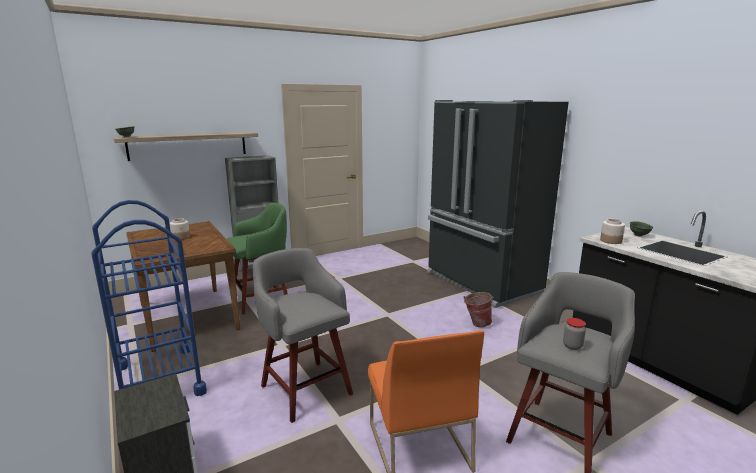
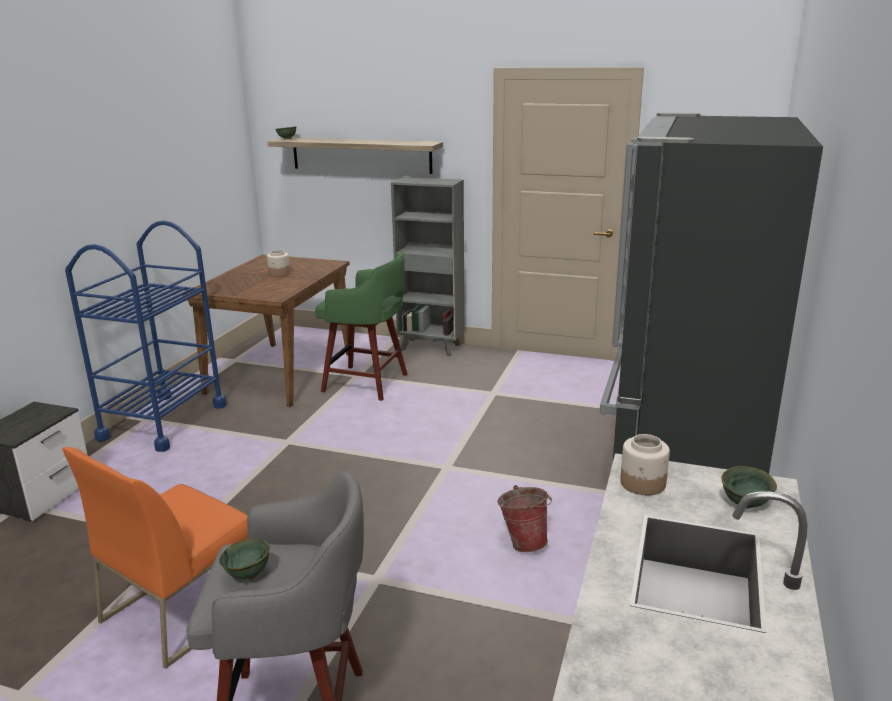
camera: 50 degrees right, 5 degrees up
(305, 388) = (221, 494): grey stool -> none
(572, 346) = (248, 575): jar -> green bowl

